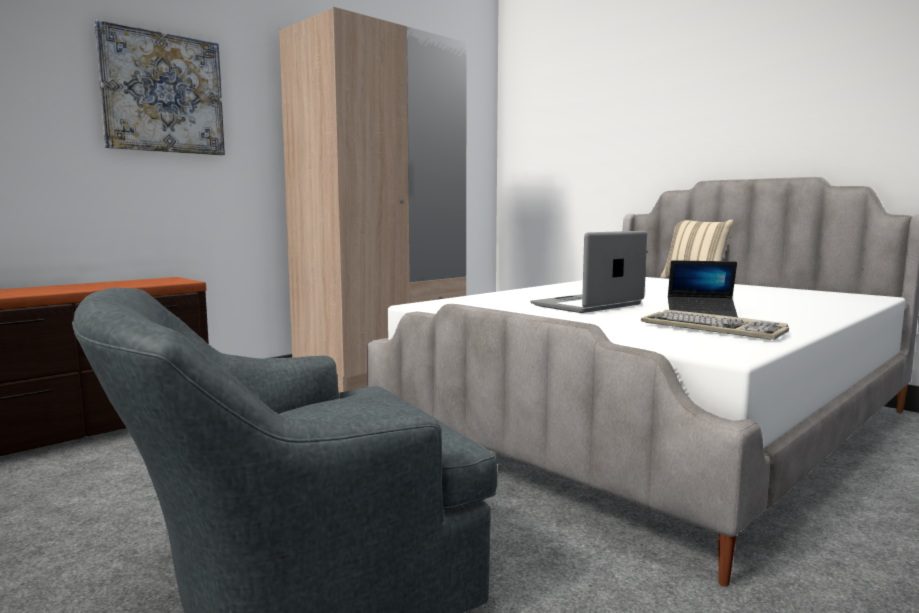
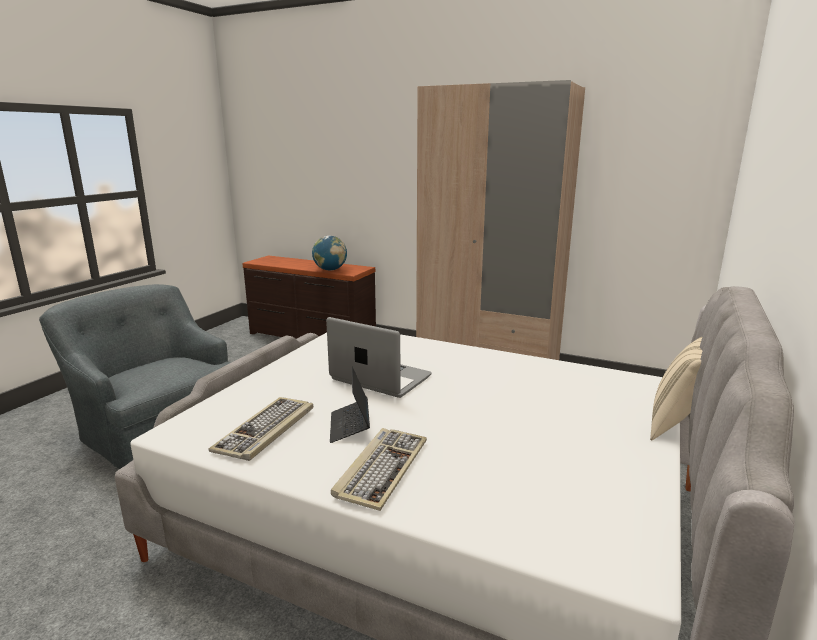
camera: 70 degrees right, 10 degrees up
(137, 284) = (330, 270): none -> globe
(163, 93) = (375, 152): picture -> none
(780, 313) = (381, 469): none -> keyboard

